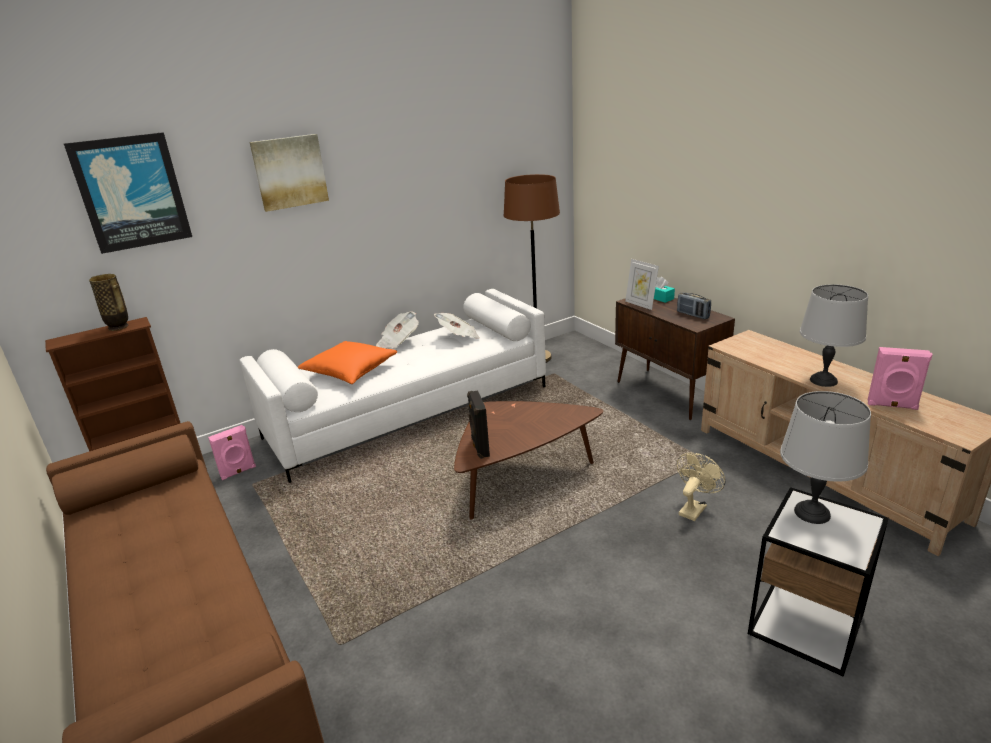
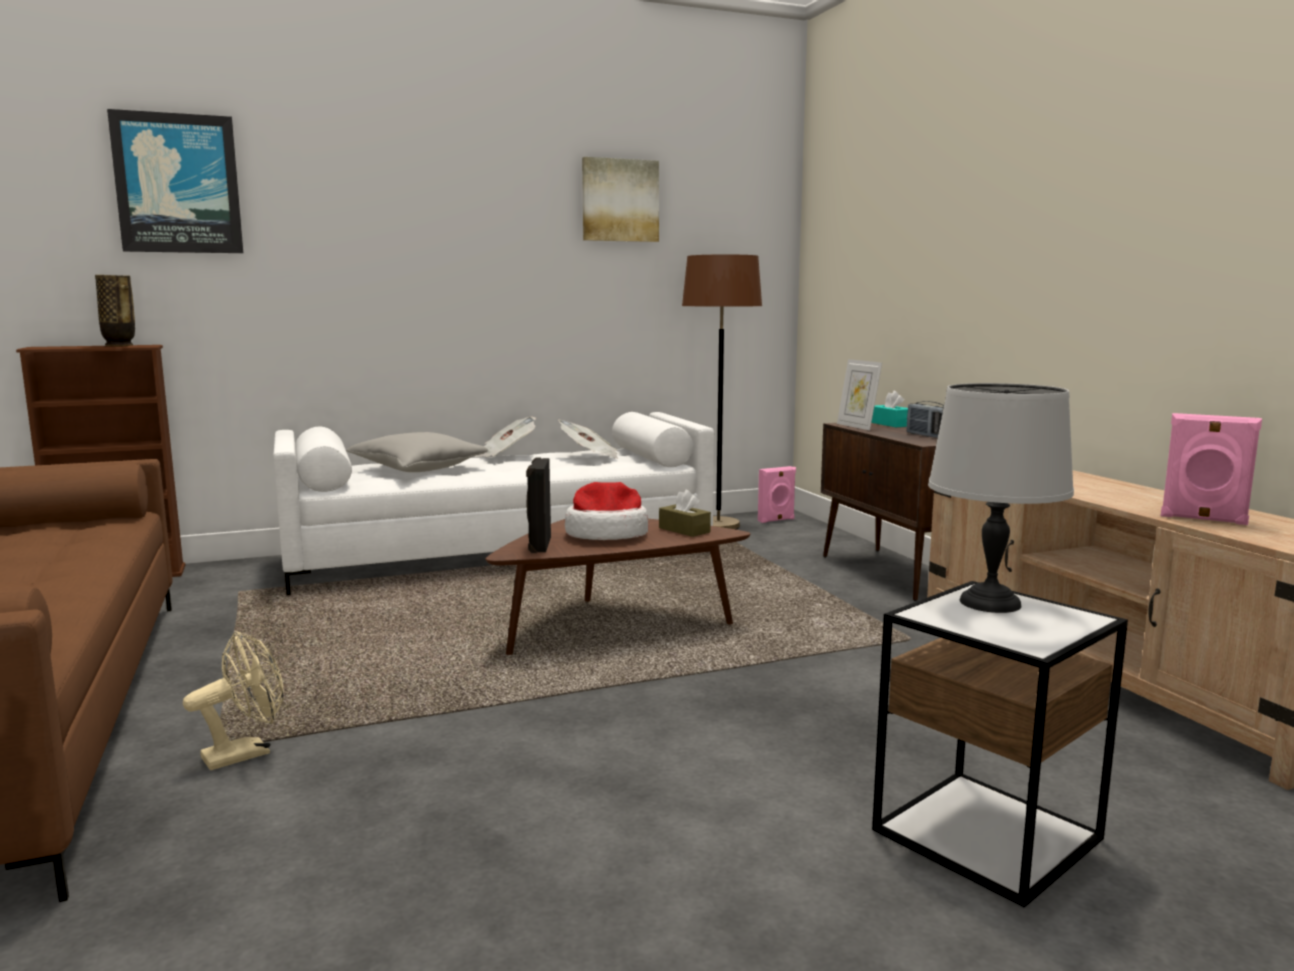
camera: 10 degrees right, 15 degrees down
(238, 472) = (231, 581): pink speaker -> pink speaker (776, 520)
(289, 172) = (387, 196): picture -> picture (620, 200)
(350, 372) = (418, 469): orange pillow -> grey pillow
(515, 426) = (606, 534): none -> hat
(561, 413) = (684, 530): none -> brown tissue box
(694, 508) = (865, 685): beige fan -> beige fan (246, 753)
(824, 380) = (1100, 495): grey table lamp -> none

